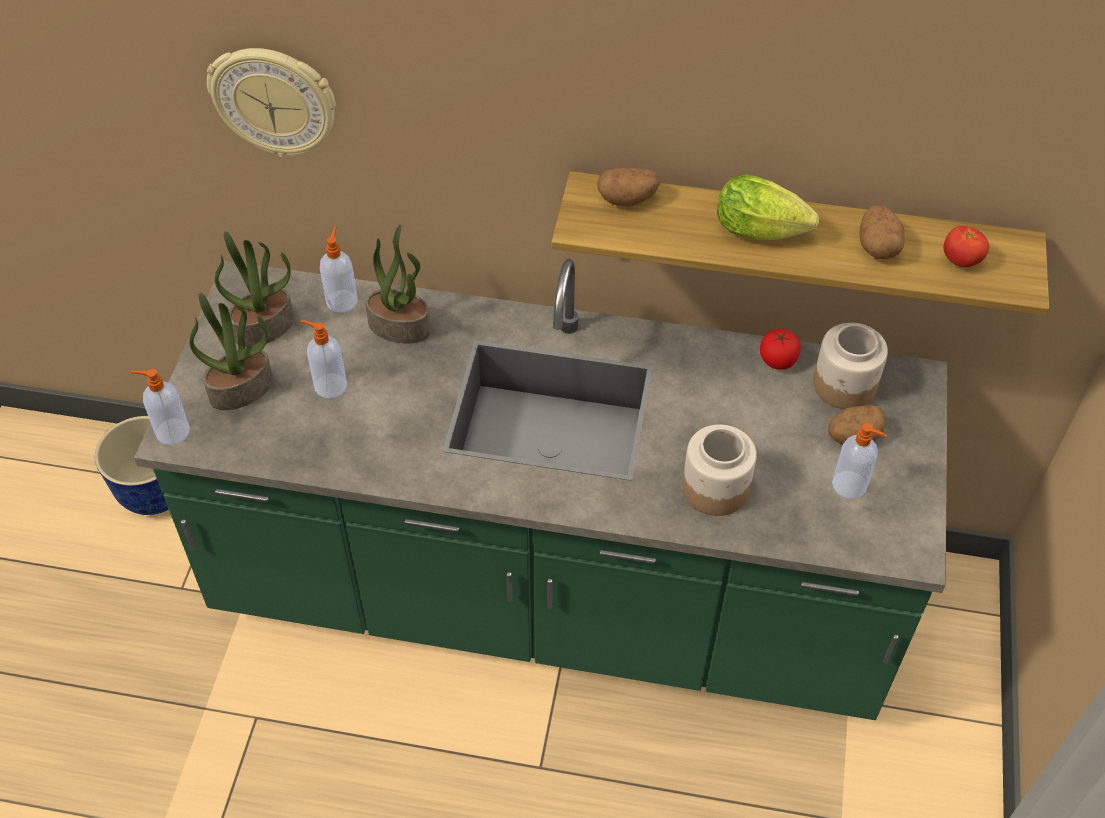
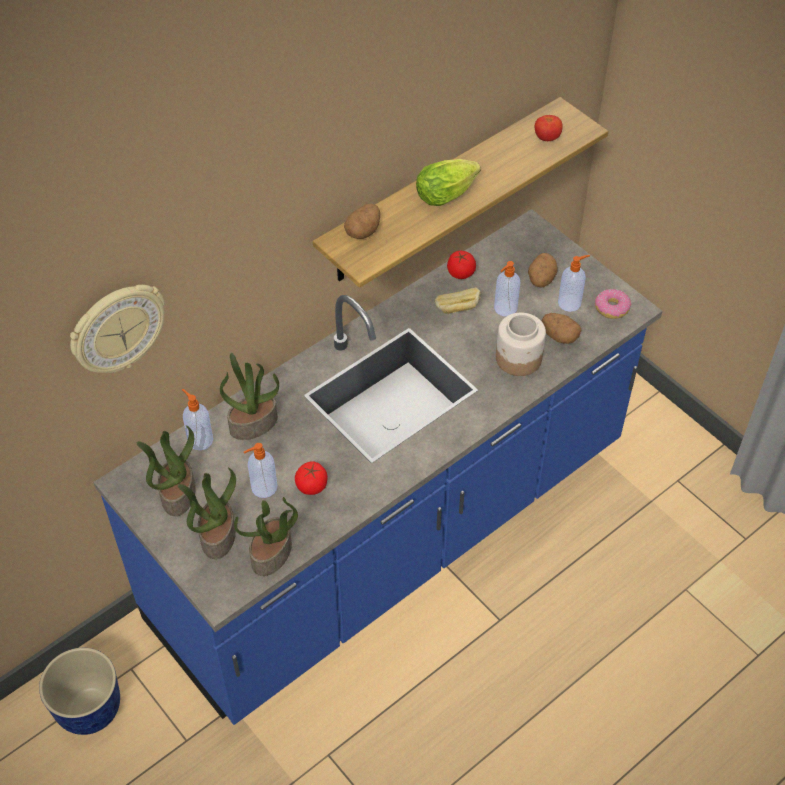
camera: 50 degrees left, 0 degrees up
(171, 431) = (213, 593): soap dispenser -> soap dispenser (505, 308)
(255, 446) = (272, 554): none -> potted plant
(367, 422) = (312, 486): none -> tomato
(551, 594) = (392, 534): green counter -> blue counter
(720, 392) = (457, 311): none -> bread
(844, 386) = (505, 259): jar -> none
(877, 246) = (505, 160): potato -> potato (559, 336)
(889, 531) = (612, 308): none -> donut

